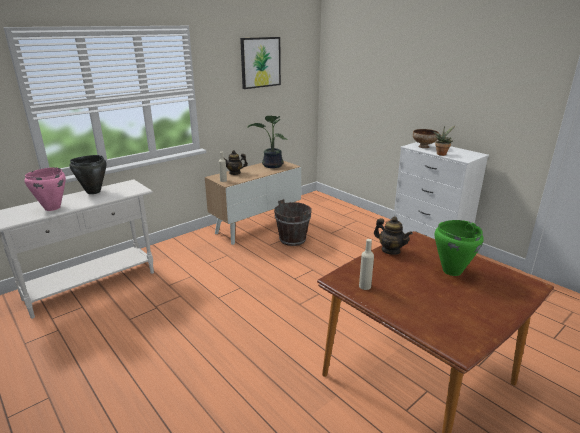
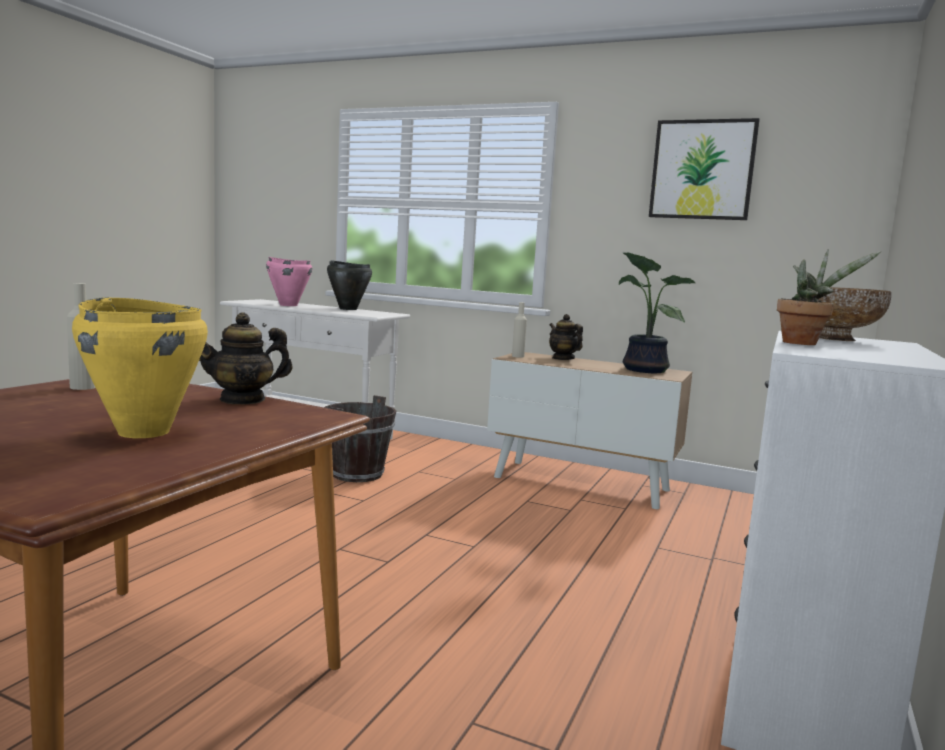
camera: 65 degrees right, 15 degrees down
(293, 239) = (572, 516): brown bucket -> brown bucket (357, 474)
(390, 250) = (243, 400): teapot -> teapot turned 45 degrees clockwise
(451, 271) = (144, 432): green cooking pot -> yellow cooking pot

